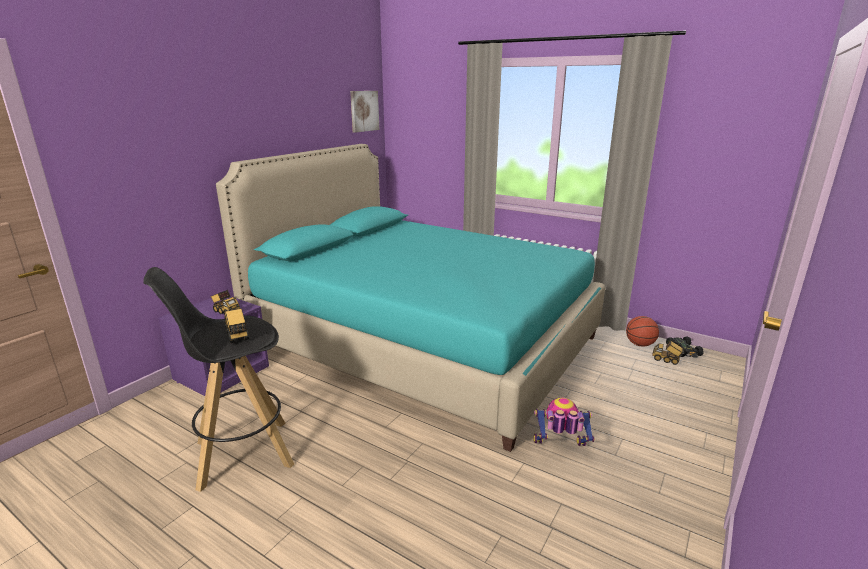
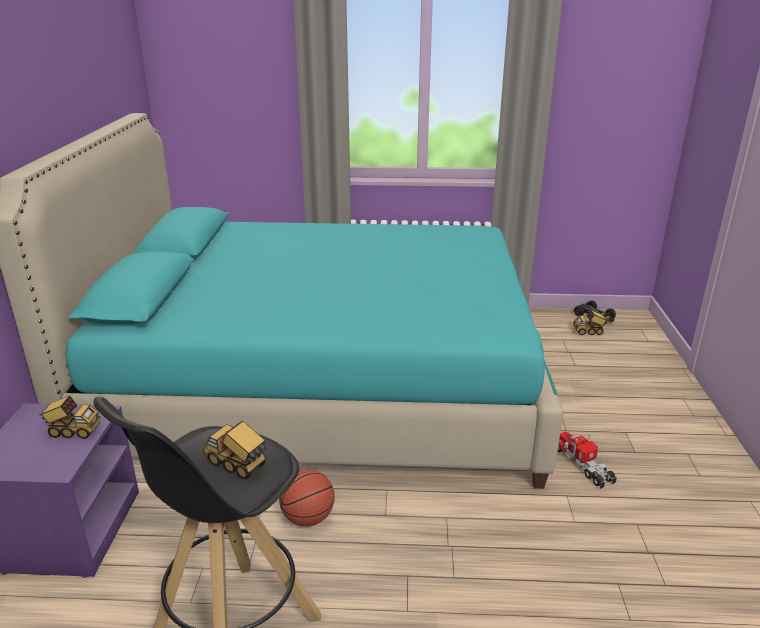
camera: 30 degrees left, 5 degrees up
(364, 111) = (125, 60): picture -> none
(559, 448) = (583, 465): toy robot -> toy truck
(640, 344) = (551, 321): basketball -> basketball (308, 518)

